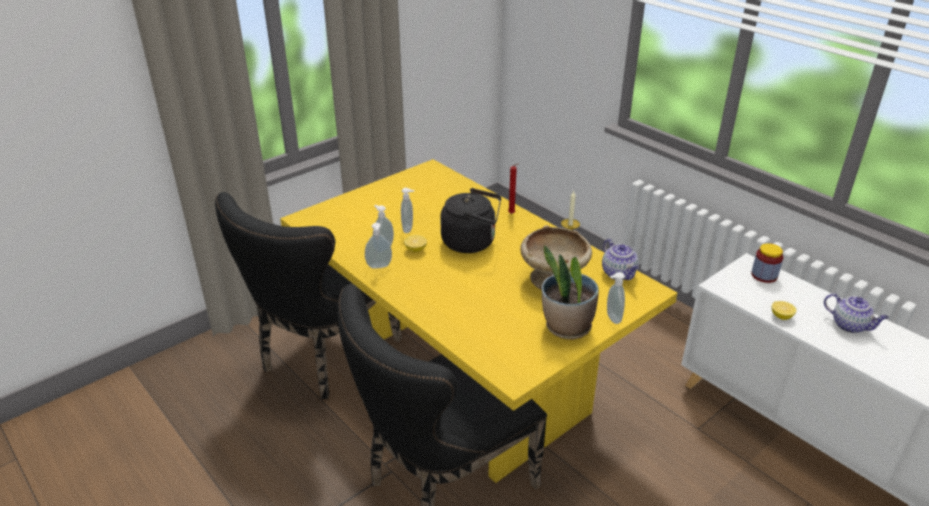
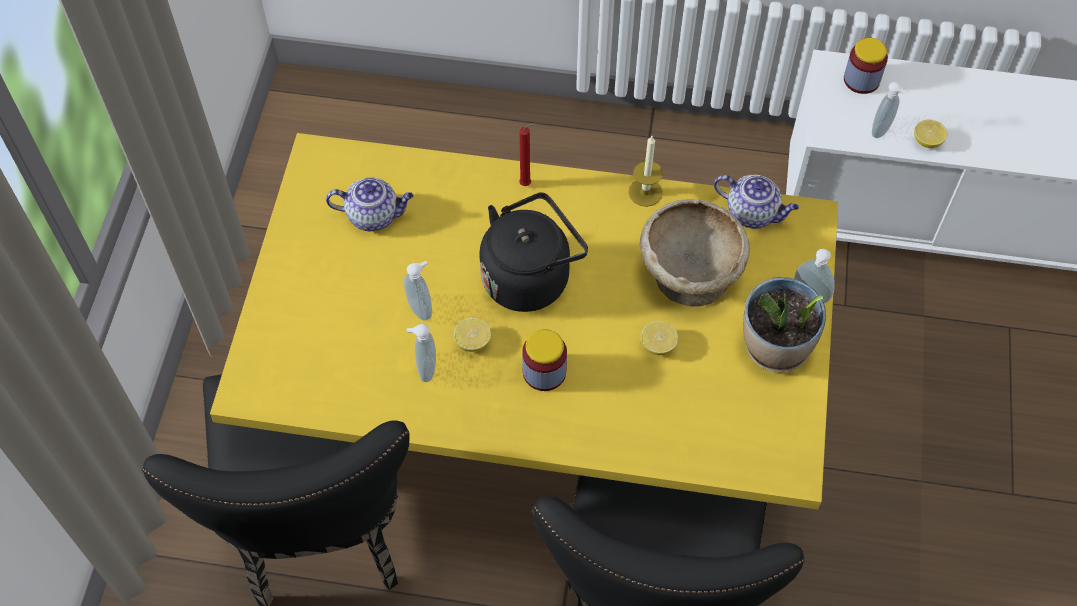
camera: 40 degrees left, 25 degrees up
(379, 267) = (459, 408): soap dispenser -> soap dispenser (882, 131)
(434, 275) = (544, 372): none -> jar
(503, 294) = (658, 345): none -> lemon
(850, 325) = (999, 109): teapot -> teapot (374, 215)

